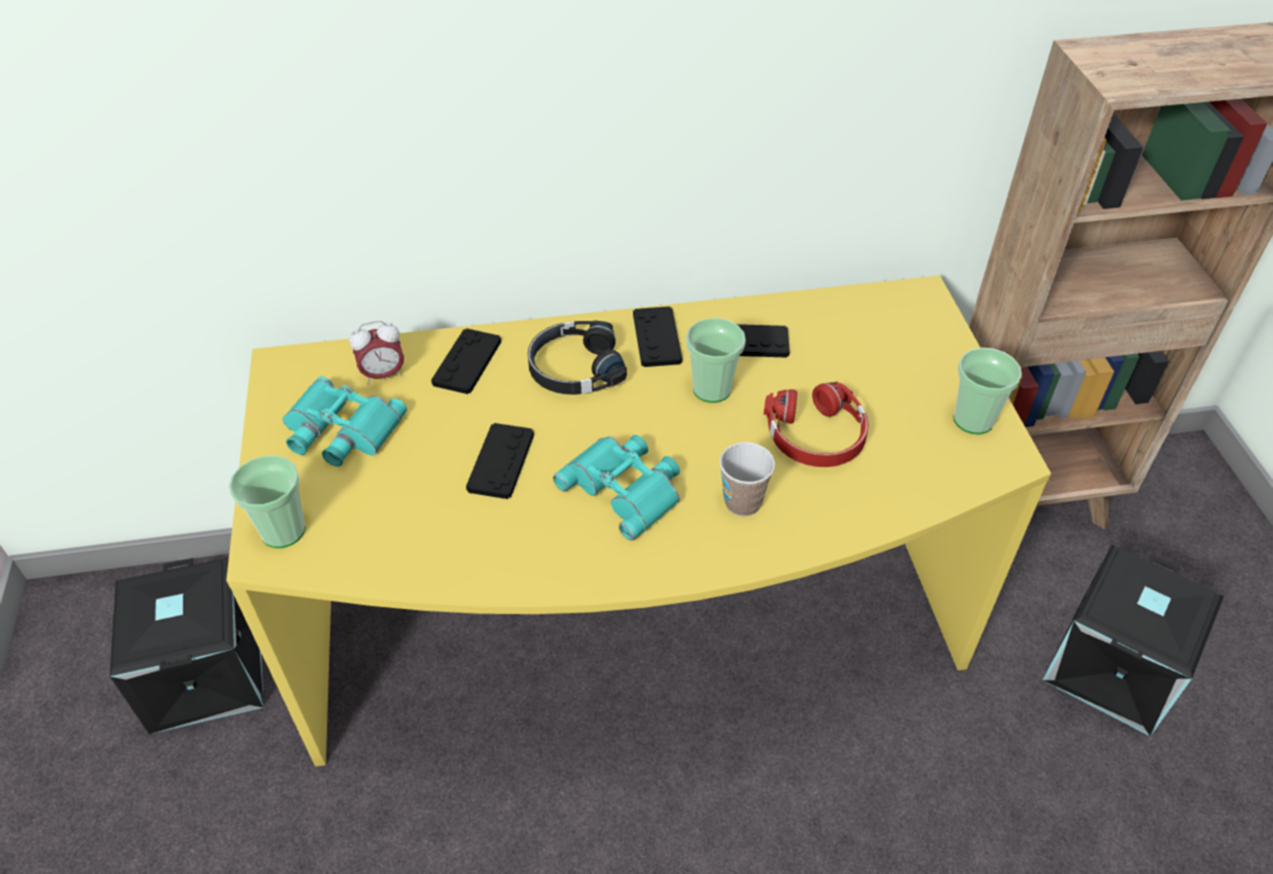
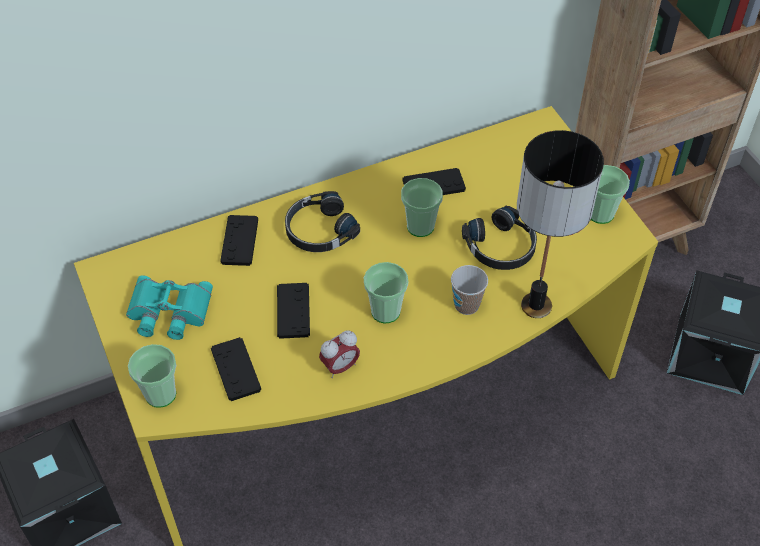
camera: 15 degrees left, 5 degrees up
(383, 375) = (182, 263): alarm clock -> alarm clock (340, 367)
(625, 488) = (385, 311): turquoise binoculars -> cup
(657, 338) = (369, 194): black game controller -> black game controller (236, 370)
(816, 436) = (501, 247): red headphones -> black headphones
(843, 523) = (535, 305): none -> table lamp

